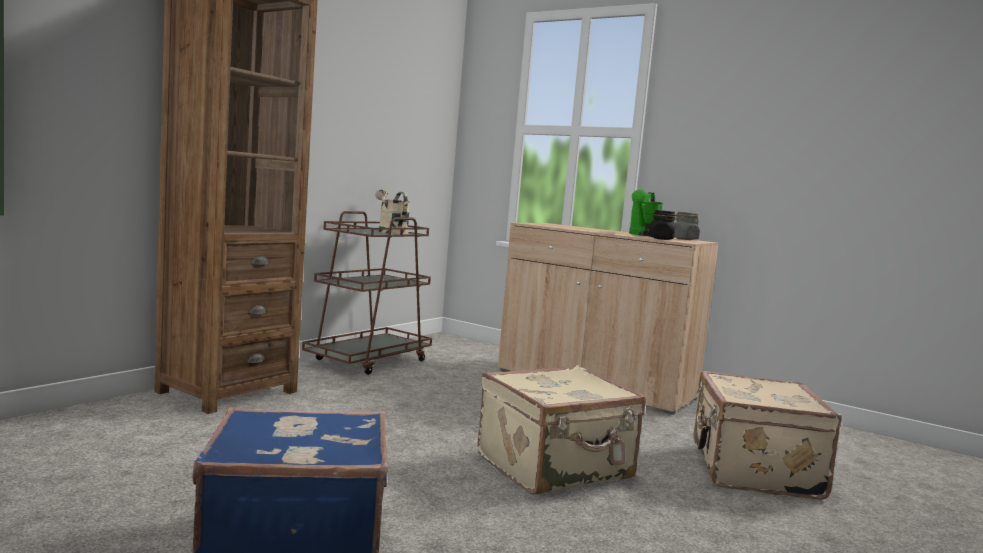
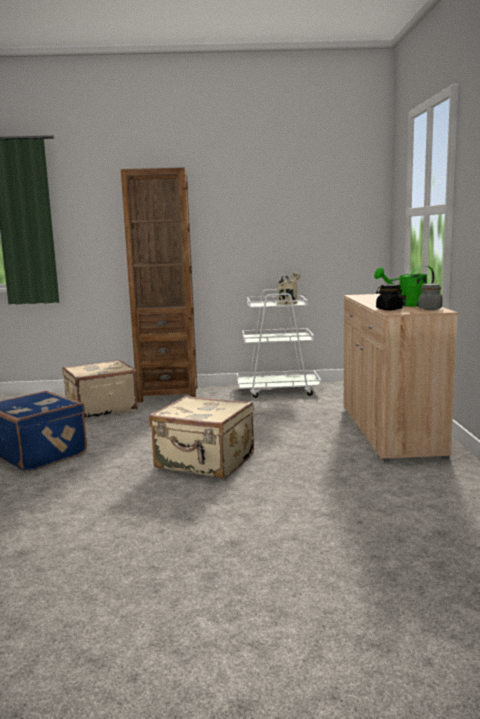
camera: 55 degrees right, 5 degrees up
(369, 361) = (278, 390): brown cart -> white cart
(751, 471) = (316, 503): beige suitcase -> beige suitcase (100, 409)

